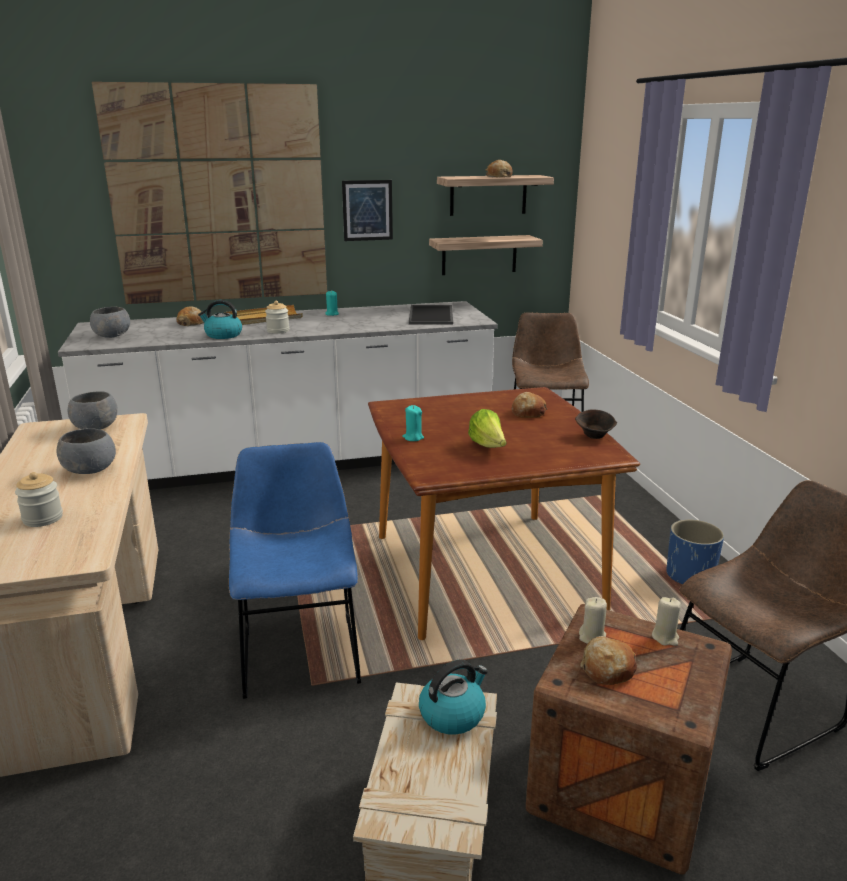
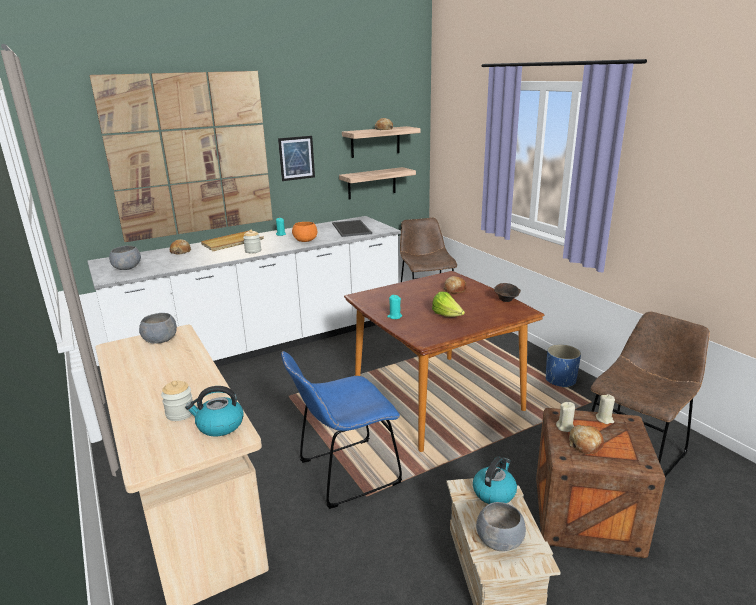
camera: 15 degrees left, 0 degrees up
(91, 470) = (185, 372): grey bowl -> grey bowl (500, 540)
(223, 335) = (214, 258): kettle -> kettle (219, 425)
(300, 649) = (344, 474): blue chair -> blue chair turned 90 degrees counterclockwise
(356, 325) = (305, 241): none -> orange bowl

